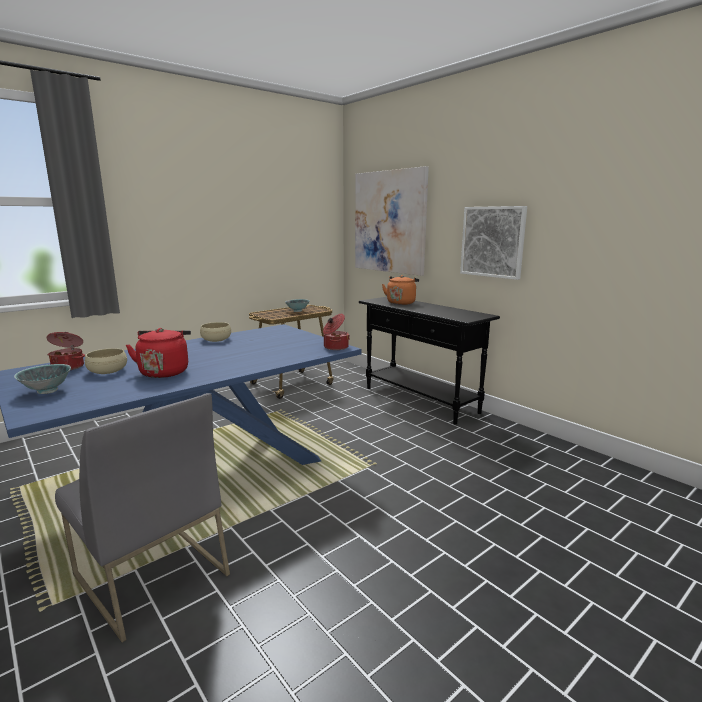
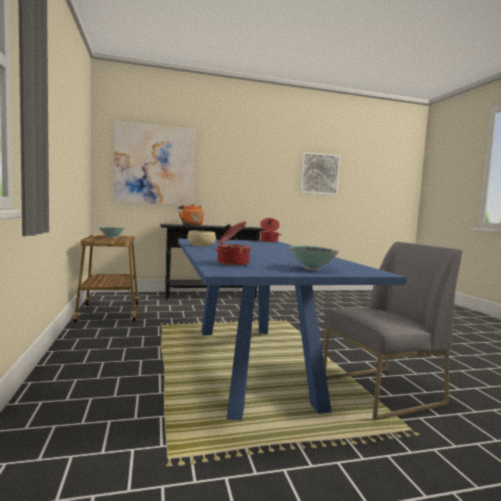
camera: 65 degrees left, 10 degrees down
(108, 371) = (265, 260): beige bowl -> none
(165, 371) = (286, 255): red kettle -> none
(492, 242) = (248, 183): picture -> picture (319, 174)

